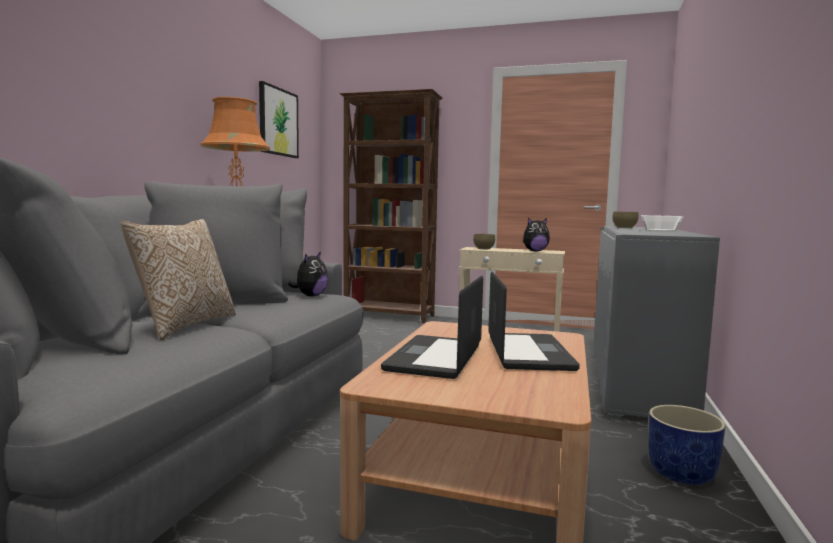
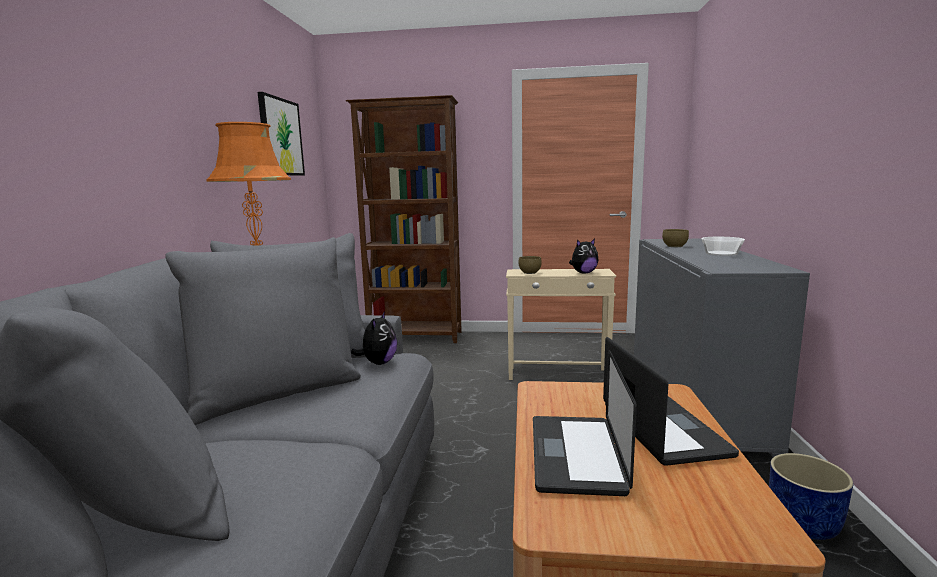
camera: 10 degrees left, 5 degrees up
(184, 325) = (267, 452): pillow -> none

